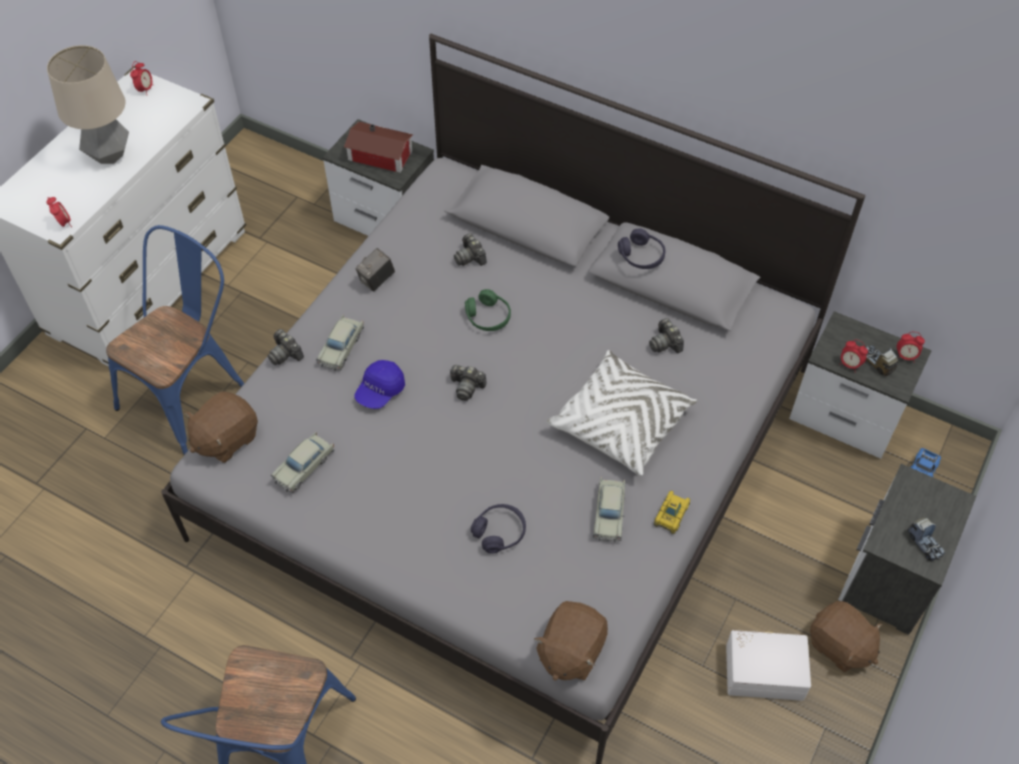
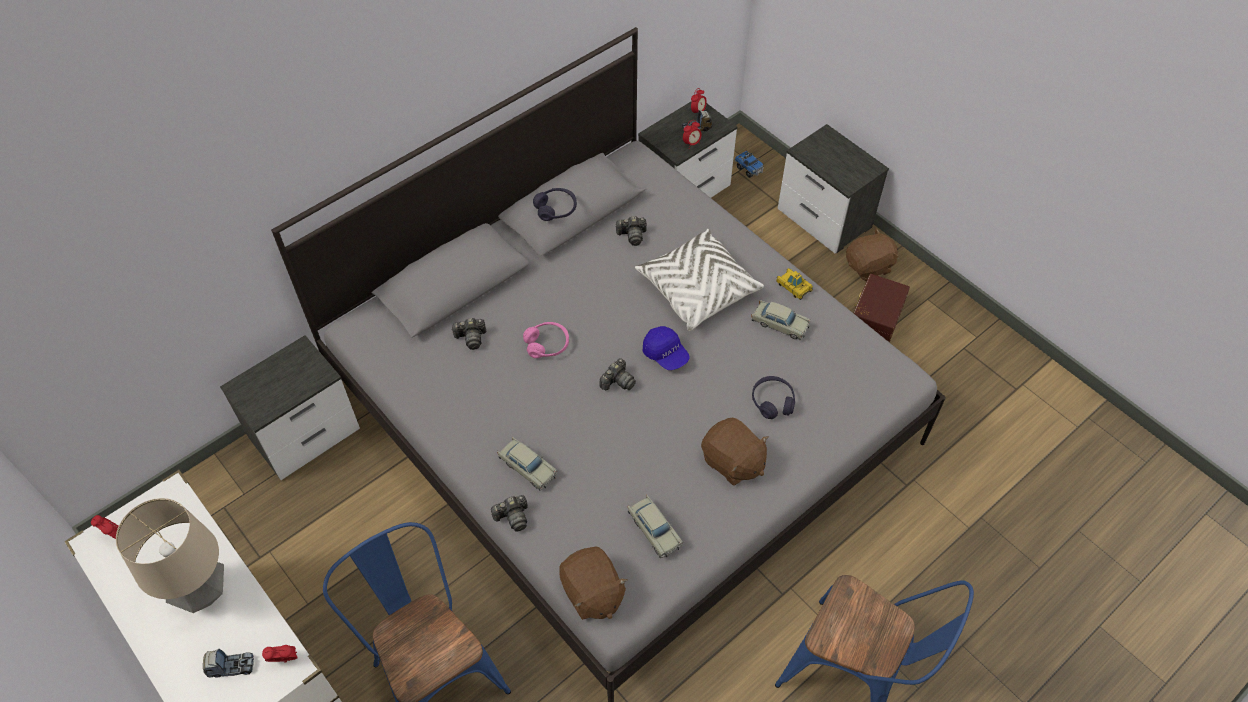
camera: 70 degrees left, 0 degrees up
(377, 280) = (460, 418): camera -> none
(380, 391) = (593, 448): blue cap -> blue cap (665, 354)
(381, 157) = (287, 380): toy house -> none
(488, 317) = (547, 344): green headphones -> pink headphones
(570, 651) = (892, 387): brown plush toy -> brown plush toy (732, 462)
(764, 669) = (875, 316): white storage box -> brown storage box
(924, 543) = (855, 163): toy truck -> toy truck (231, 666)

